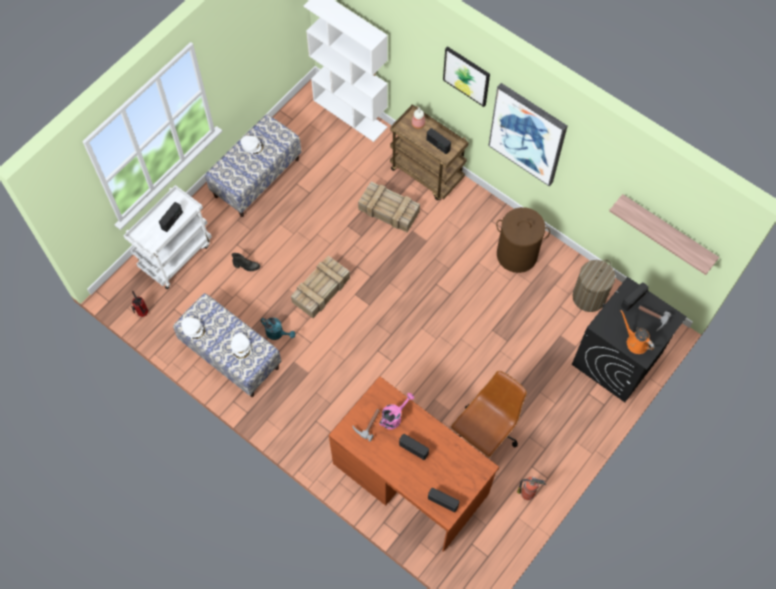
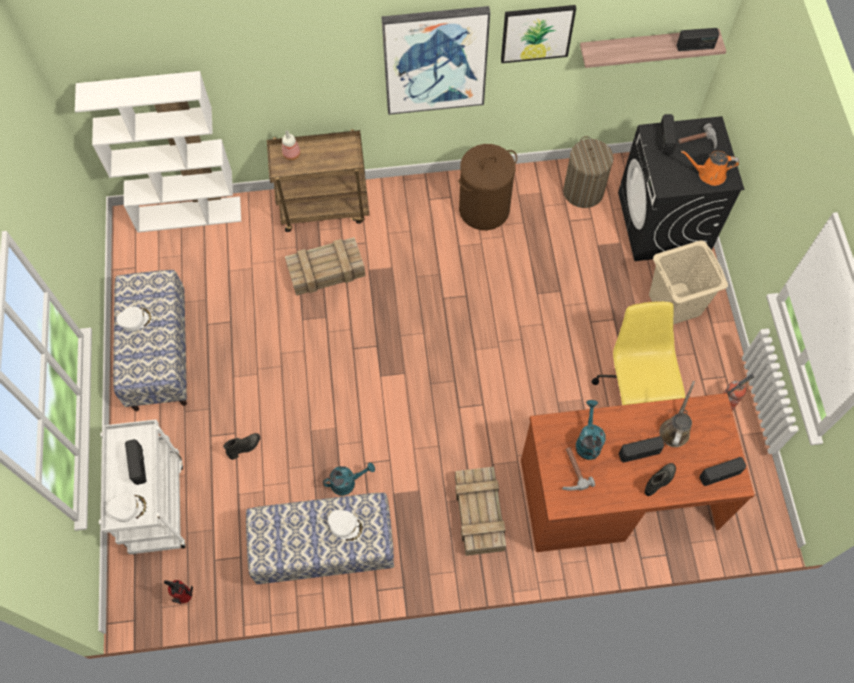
camera: 45 degrees left, 0 degrees up
(193, 329) = (276, 555): white cap -> white cap (128, 508)
(320, 291) = (344, 403): crate -> crate (480, 515)
(394, 417) = (588, 441): pink watering can -> turquoise watering can
(407, 473) = (659, 481): none -> black boot
(438, 145) = (332, 157): radio -> radio (695, 46)
(447, 456) = (675, 429): none -> brown watering can
(466, 76) = (329, 44): picture -> picture (537, 33)
(485, 434) = (634, 390): brown office chair -> yellow office chair
(566, 411) = (675, 304): none -> beige laundry basket

